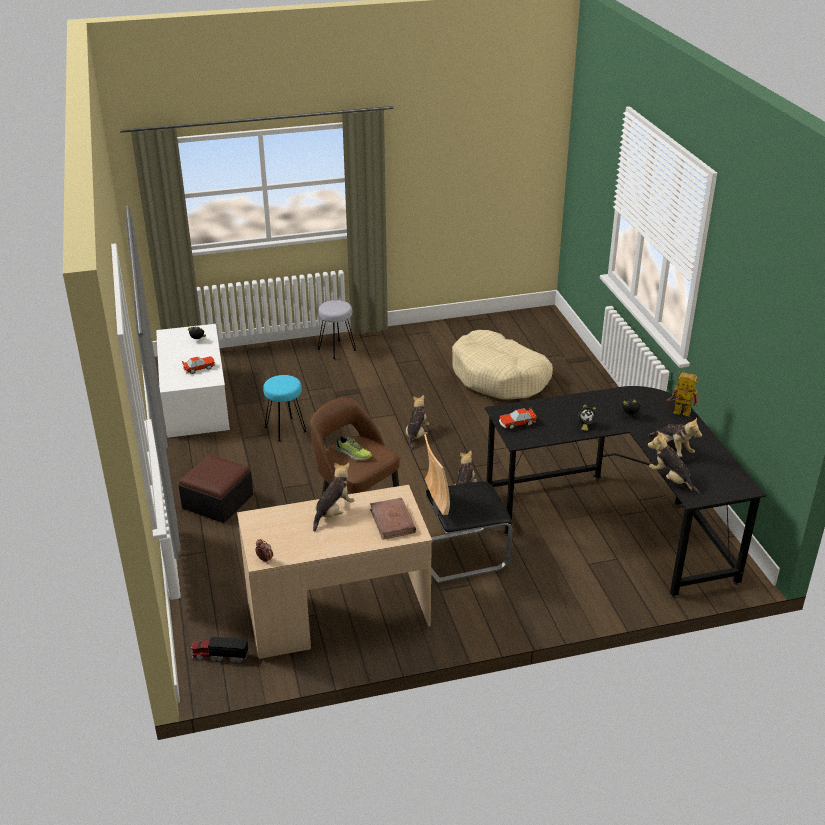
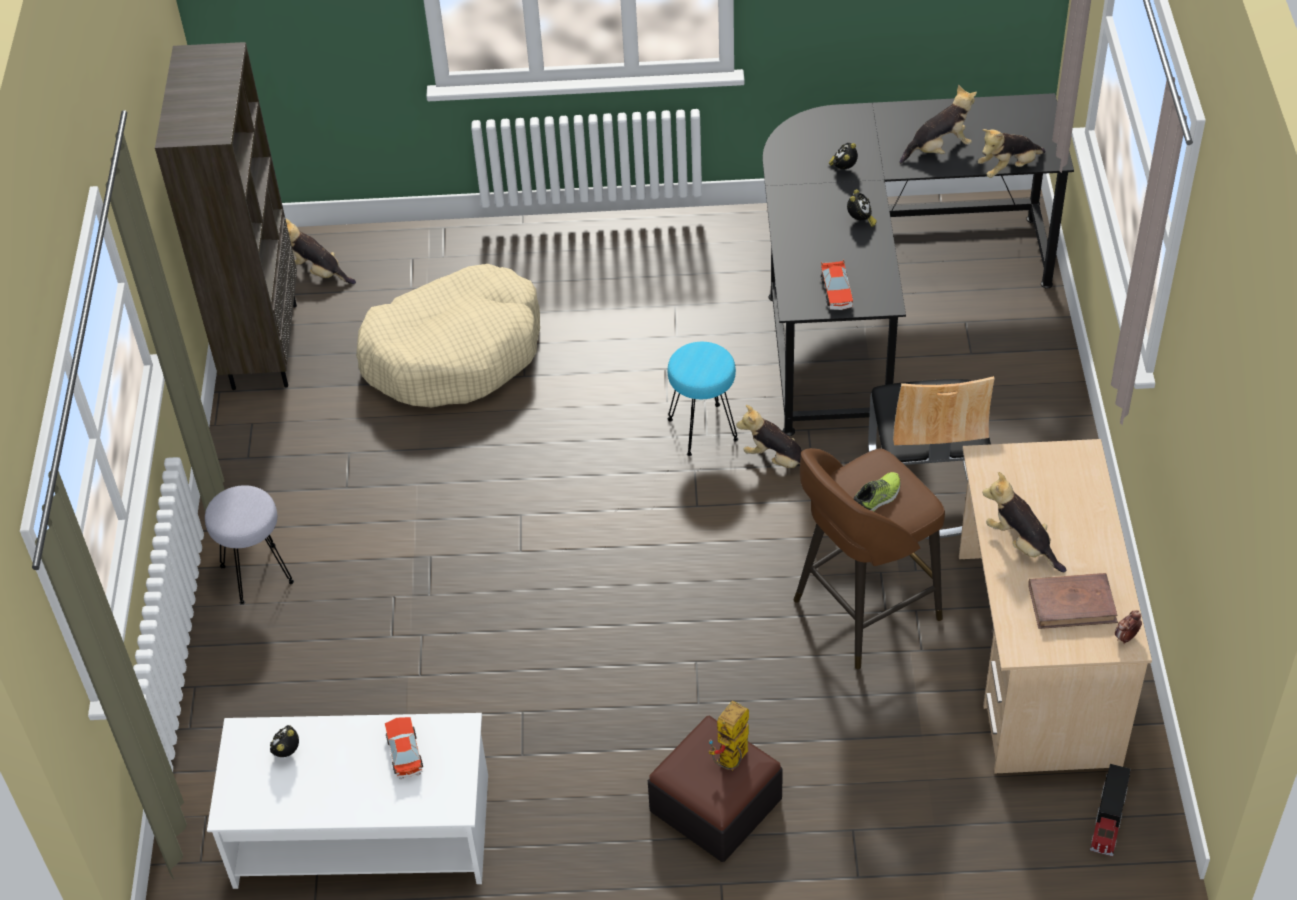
camera: 75 degrees left, 15 degrees up
(286, 429) = (516, 683): turquoise stool -> turquoise stool (703, 428)
(392, 521) = (1052, 476): brown book -> brown book (1072, 603)
(416, 435) = (596, 494): plush toy -> plush toy (318, 272)
(480, 325) = (263, 345): none -> brown bookcase
(677, 412) = (847, 120): toy robot -> toy robot (731, 763)

